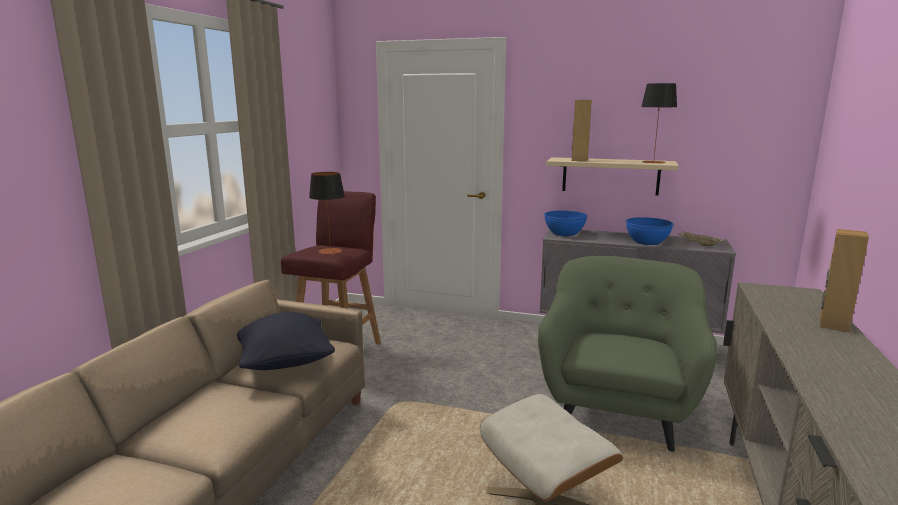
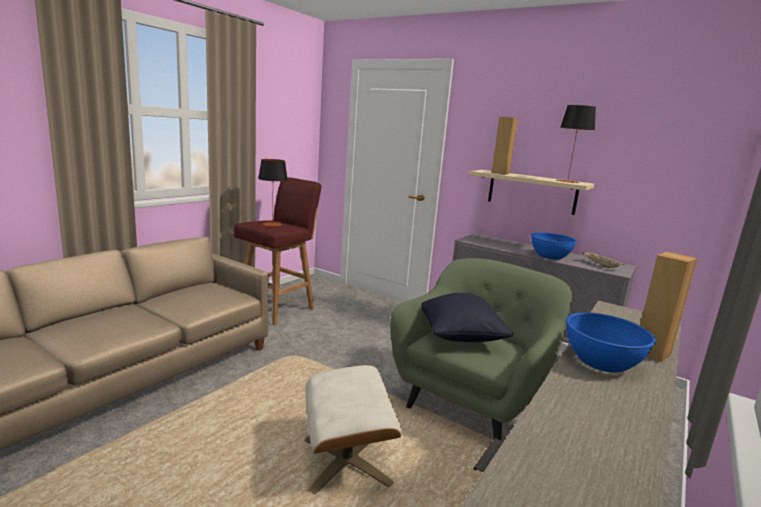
camera: 15 degrees right, 0 degrees up
(285, 364) = (188, 301): black pillow -> black pillow (460, 338)
(564, 233) = (480, 239): blue bowl -> blue bowl (601, 361)

